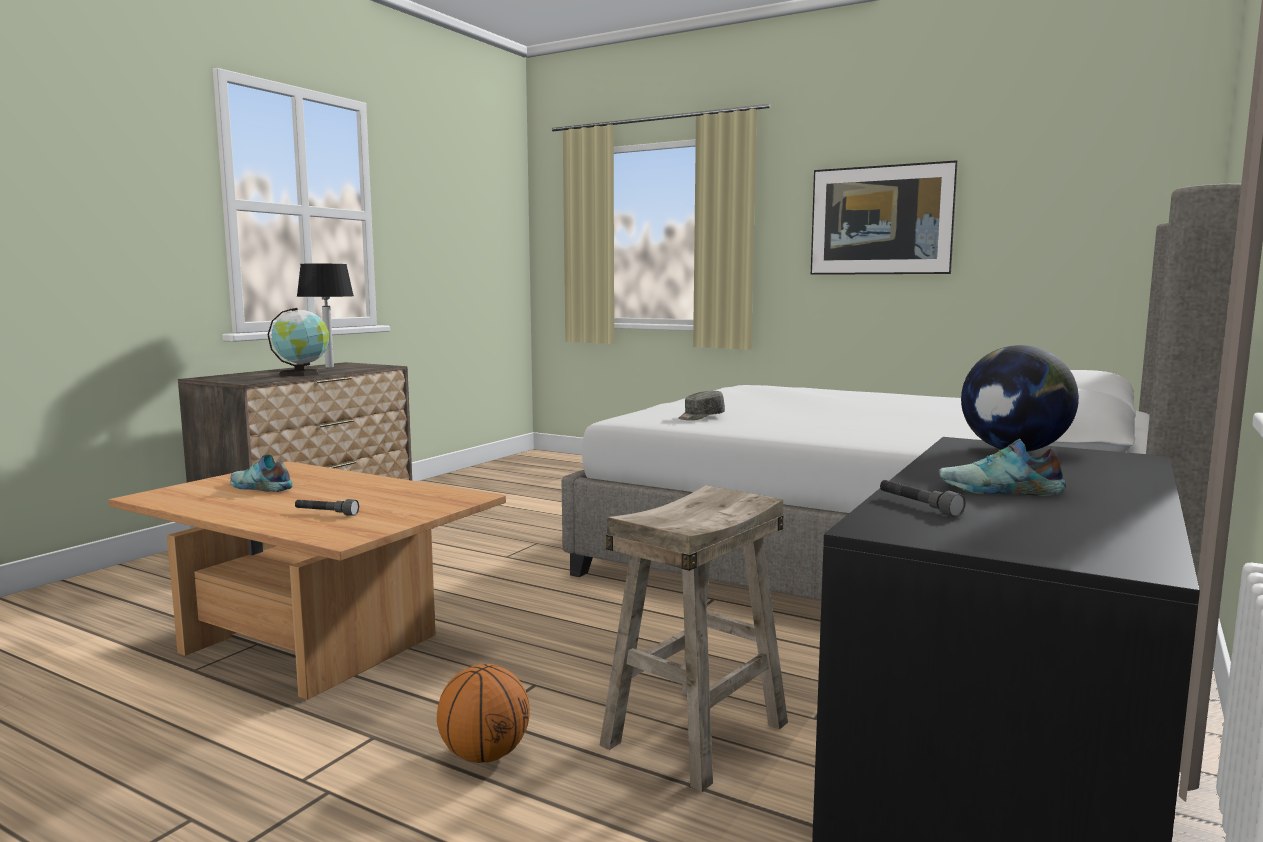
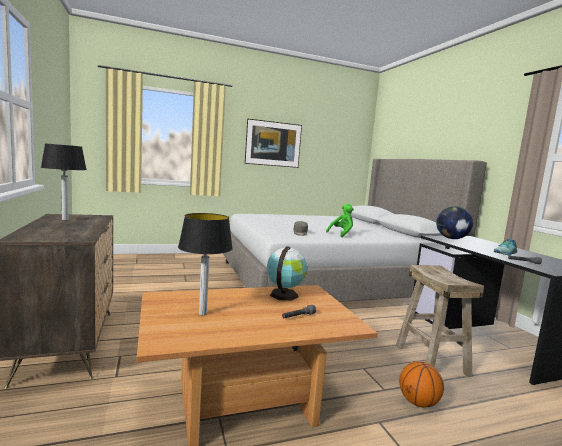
camera: 50 degrees left, 0 degrees up
(259, 487) = (203, 313): shoe -> table lamp
(302, 374) = (82, 227): globe -> globe (284, 294)
(800, 426) = (341, 234): none -> green plush toy

